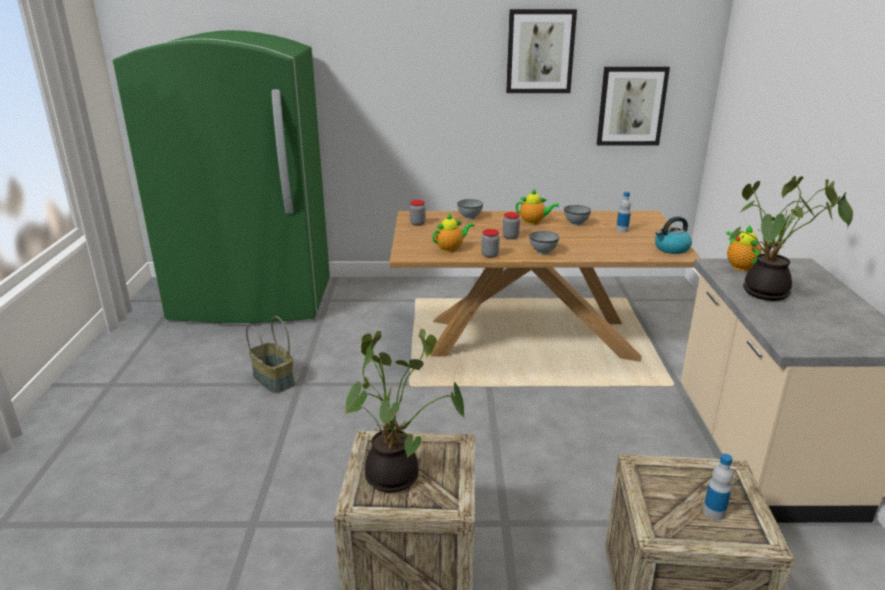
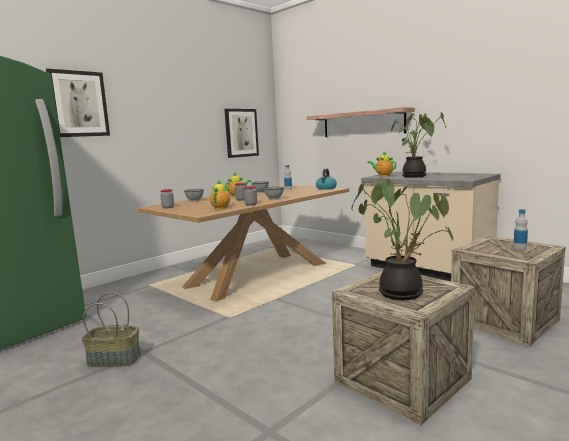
camera: 45 degrees left, 15 degrees down
(540, 51) = (189, 98): picture -> picture (78, 104)
(800, 145) = (362, 124): none -> shelf

